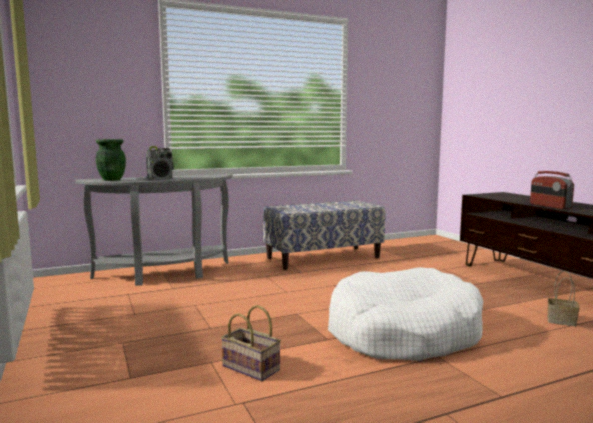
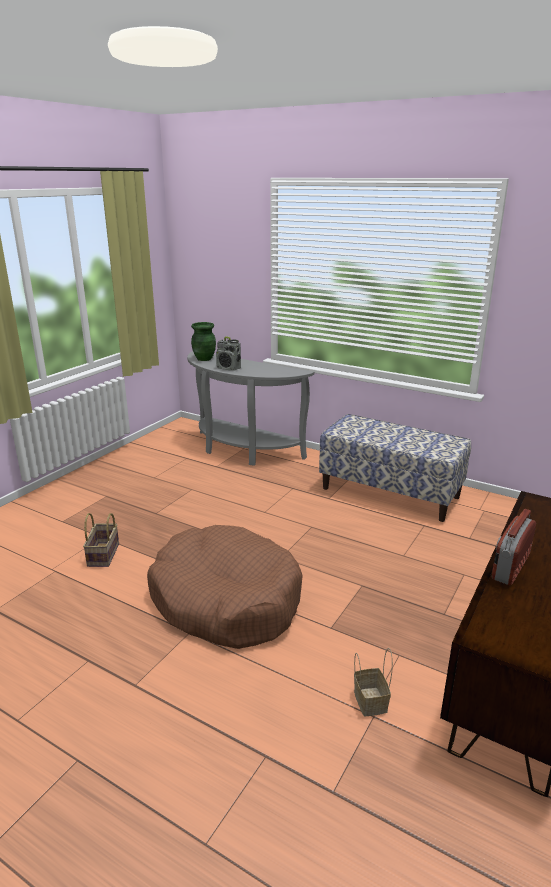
camera: 55 degrees right, 15 degrees up
(403, 333) = (226, 600): white dog bed -> brown dog bed

